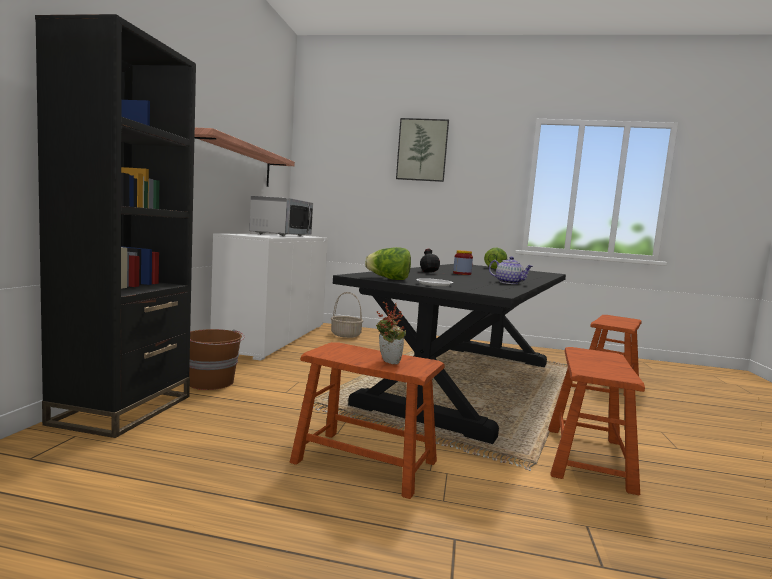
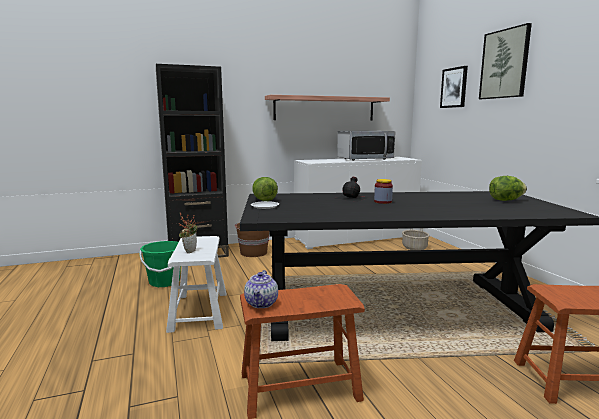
camera: 60 degrees right, 5 degrees up
(204, 461) = (164, 282): none -> green bucket
(358, 163) = (454, 87): none -> picture
(365, 462) = (199, 311): brown stool -> white stool
(509, 283) = (356, 214): teapot -> teapot (262, 303)

